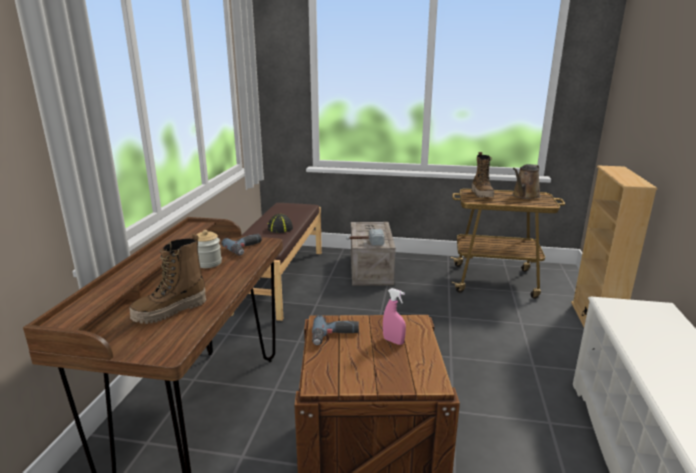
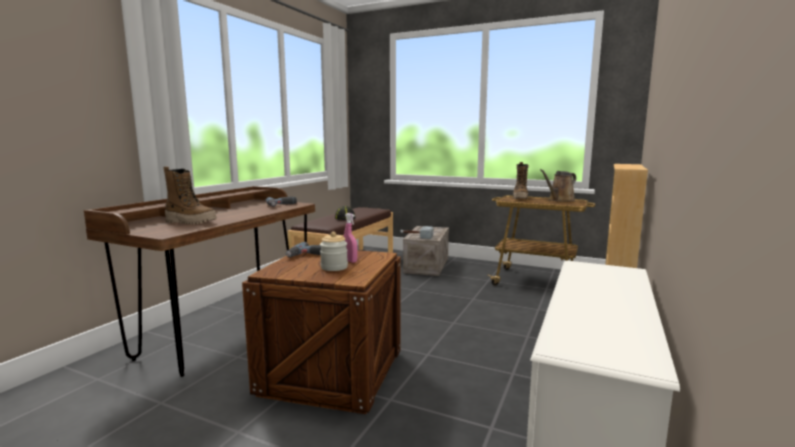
camera: 15 degrees right, 10 degrees down
(170, 311) = (191, 222): boot -> boot turned 135 degrees counterclockwise
(208, 263) = (246, 208): jar -> jar (334, 267)

